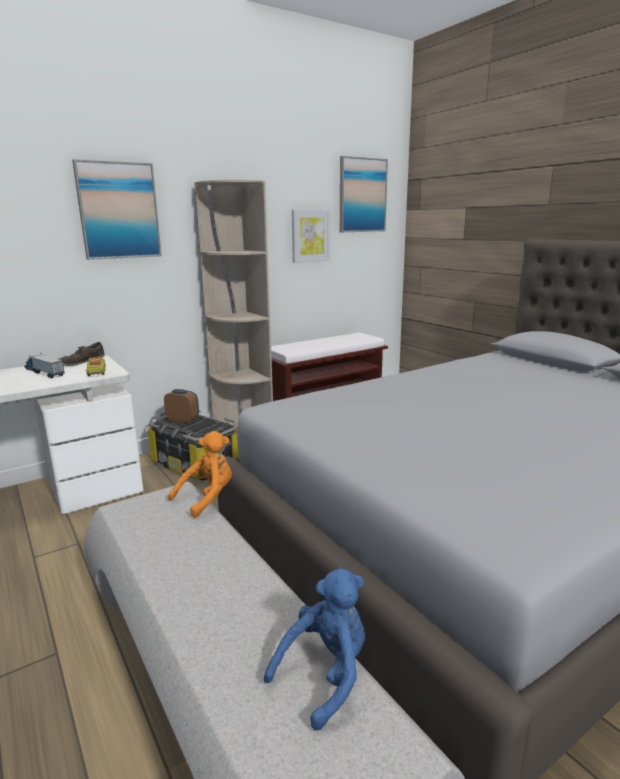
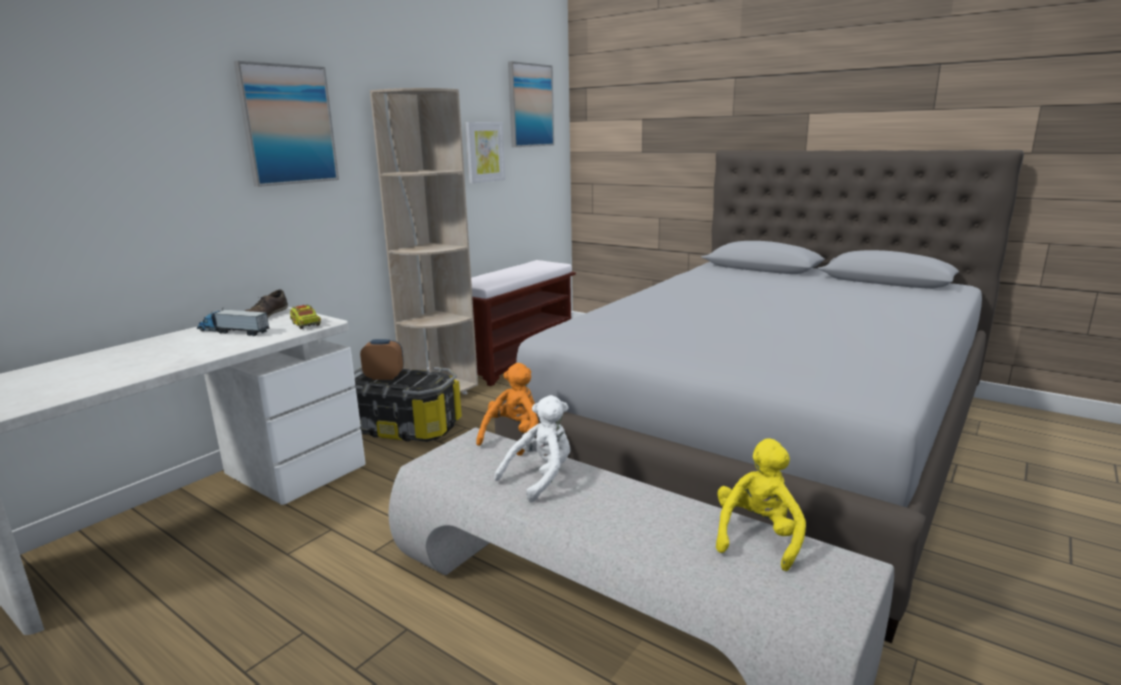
camera: 20 degrees left, 0 degrees up
(189, 545) = (540, 478): none -> white plush toy
(325, 673) = (758, 537): blue plush toy -> yellow plush toy

